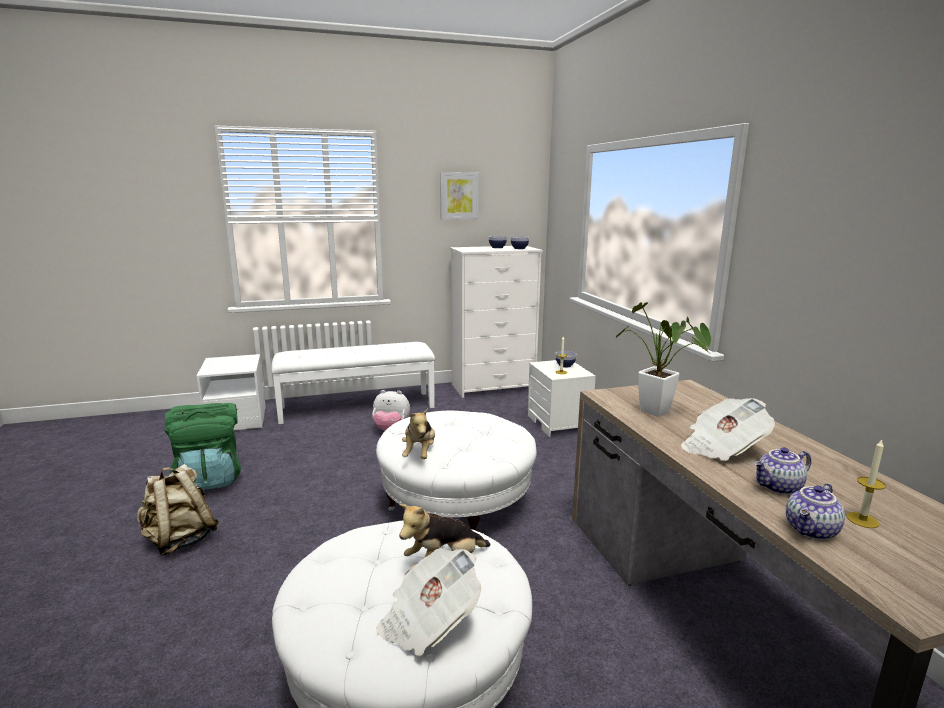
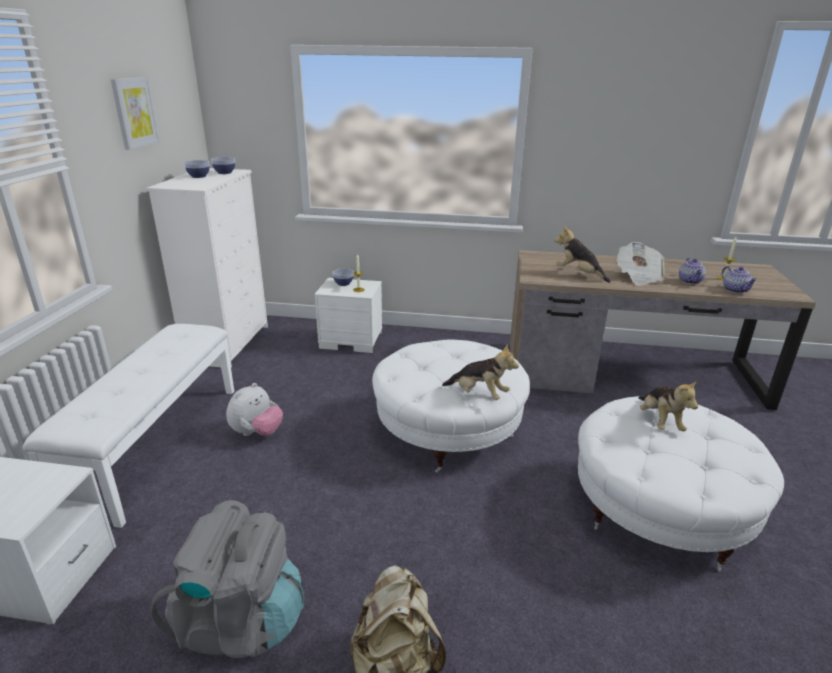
camera: 65 degrees left, 10 degrees up
(210, 479) = (240, 622): green backpack -> grey backpack
(428, 621) = (728, 439): newspaper -> none
(660, 414) = (578, 274): potted plant -> plush toy

